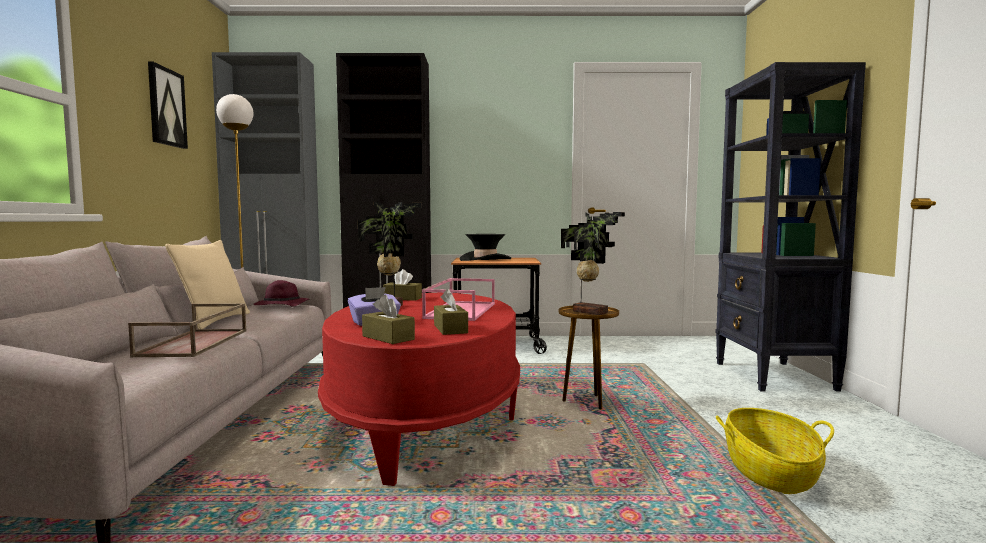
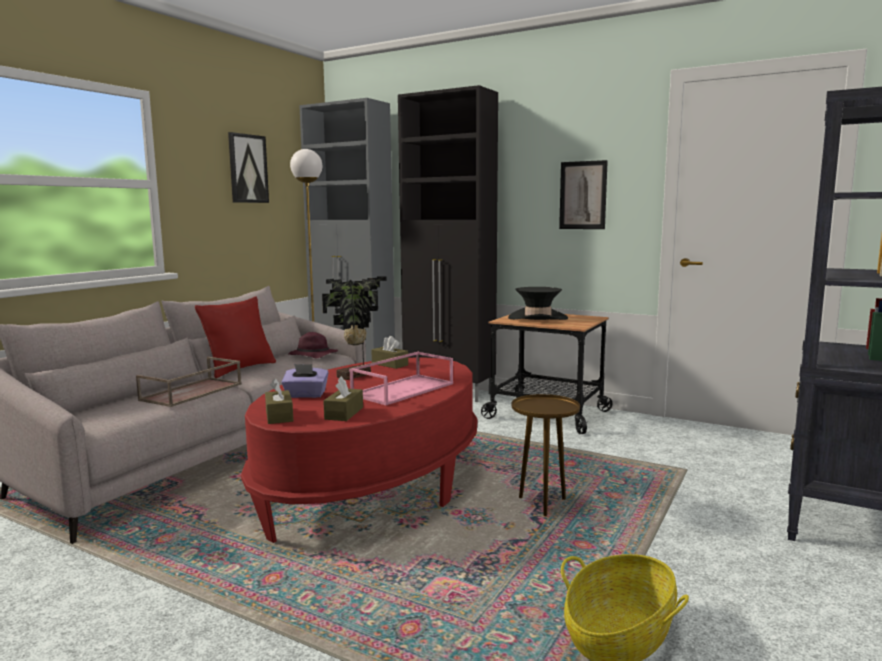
camera: 30 degrees right, 5 degrees up
(214, 321) = (240, 368): beige pillow -> red pillow
(507, 157) = (583, 195): none -> picture
(590, 312) = (550, 406): potted plant -> none

